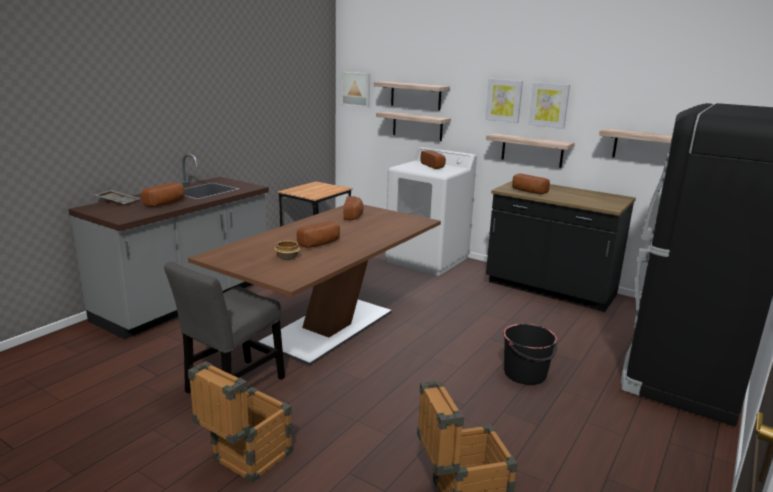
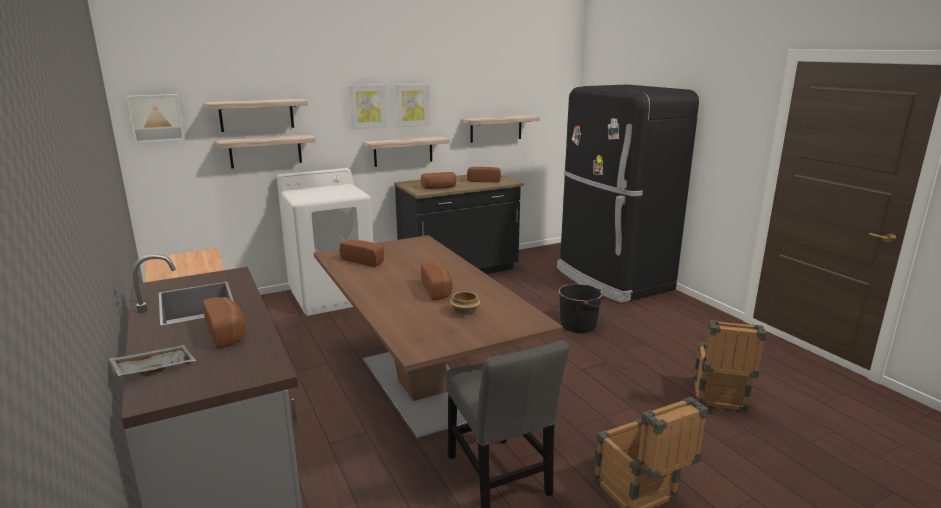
camera: 60 degrees left, 0 degrees up
(434, 166) = (322, 190): bread -> bread (484, 180)

